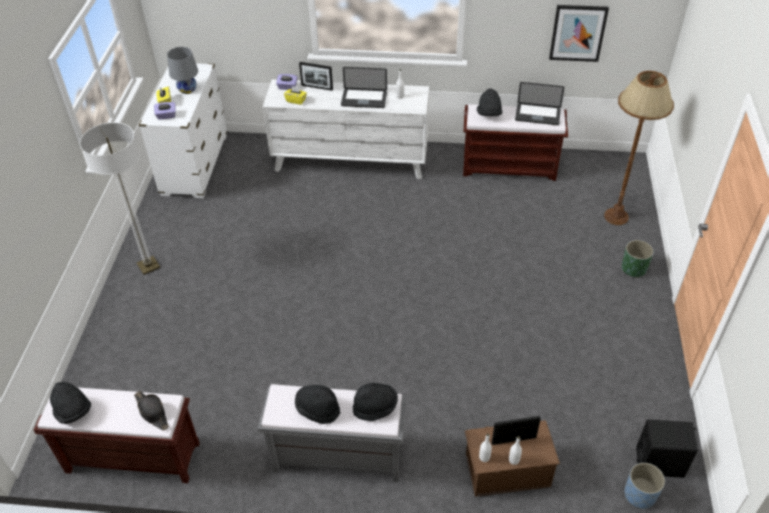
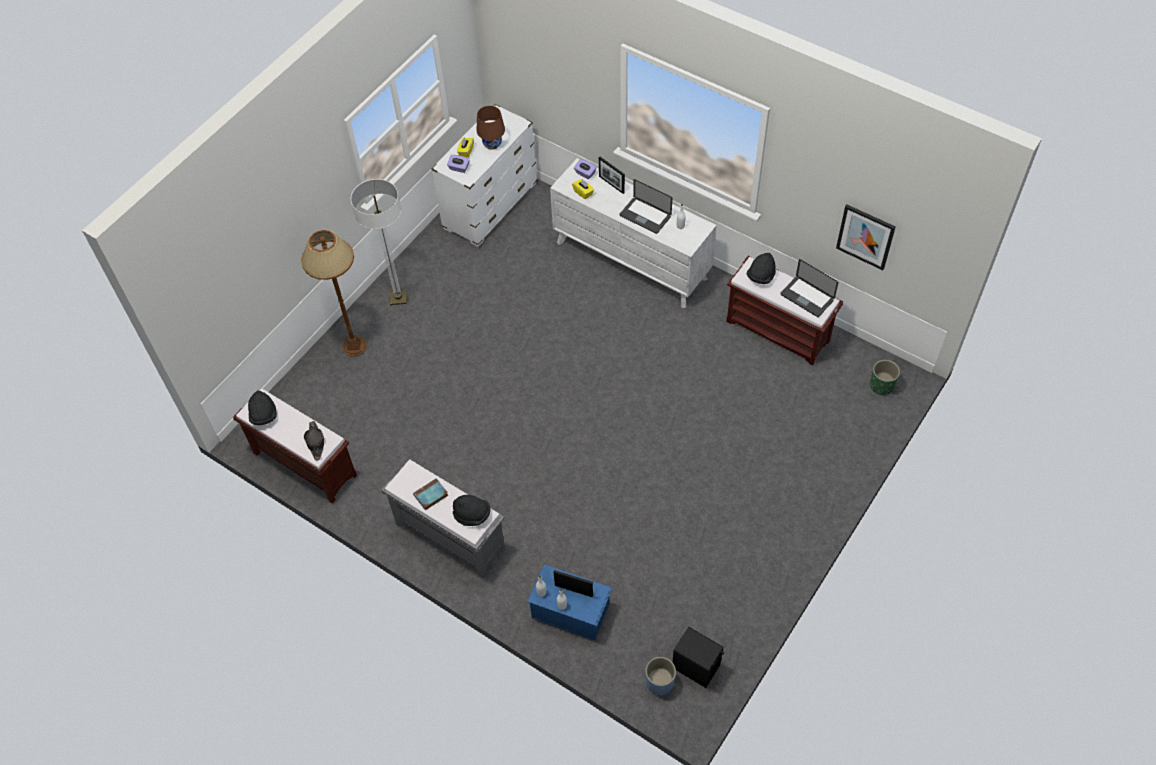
camera: 30 degrees right, 10 degrees up
(187, 89) = (492, 144): grey table lamp -> brown table lamp
(318, 409) = (430, 496): black hat -> book
(506, 469) = (570, 610): brown storage box -> blue storage box
(616, 217) = (841, 430): brown floor lamp -> brown floor lamp (354, 346)
(633, 269) = (814, 489): green planter -> green planter (881, 385)

